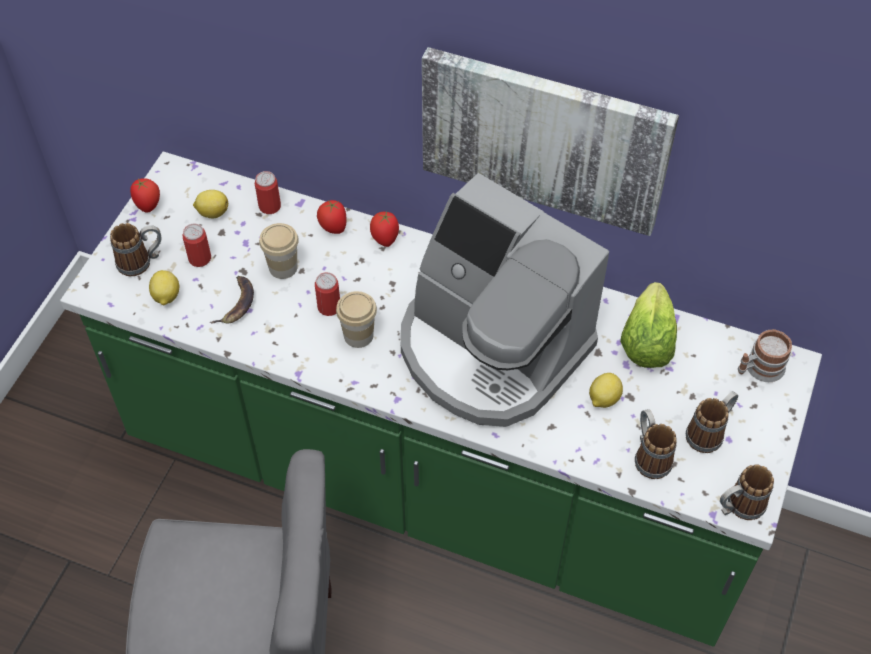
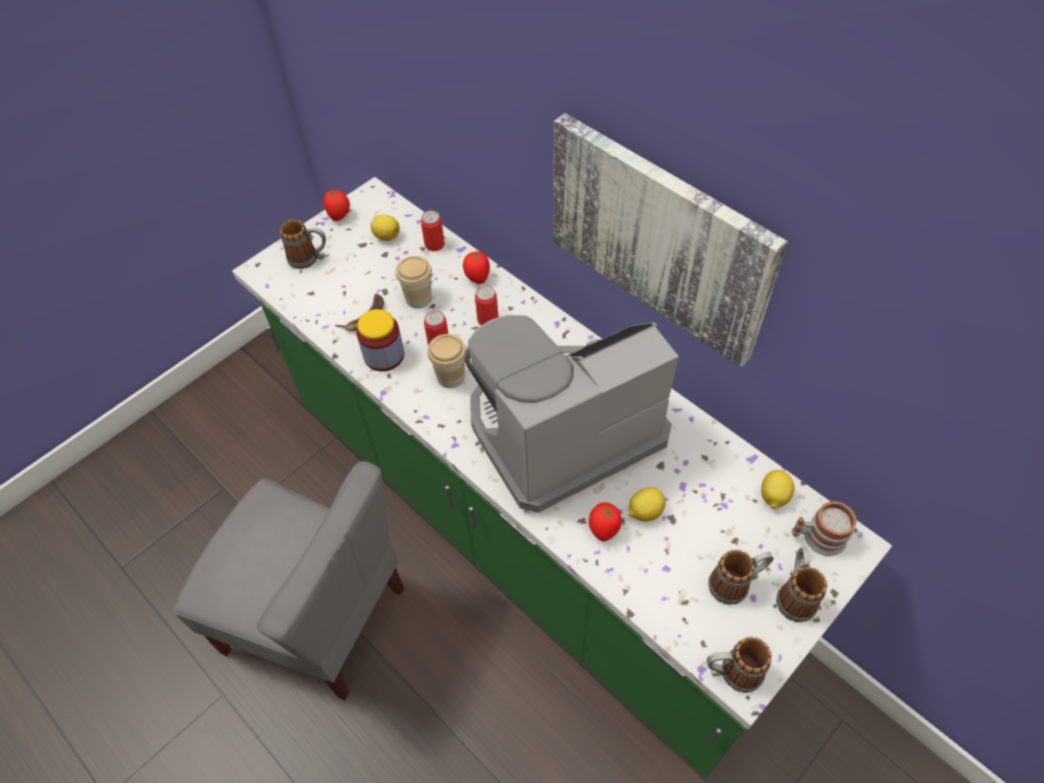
camera: 25 degrees right, 0 degrees up
(166, 296) = (312, 293): lemon -> lemon (773, 497)
(200, 258) = (356, 270): can -> can (487, 319)
(278, 336) = (384, 355): none -> jar
(385, 239) = (516, 300): tomato -> tomato (604, 529)
(491, 349) = (561, 428): coffee machine -> coffee machine turned 90 degrees clockwise
(646, 343) = (712, 472): lettuce -> none
(649, 455) = (664, 584): mug -> mug (794, 594)

